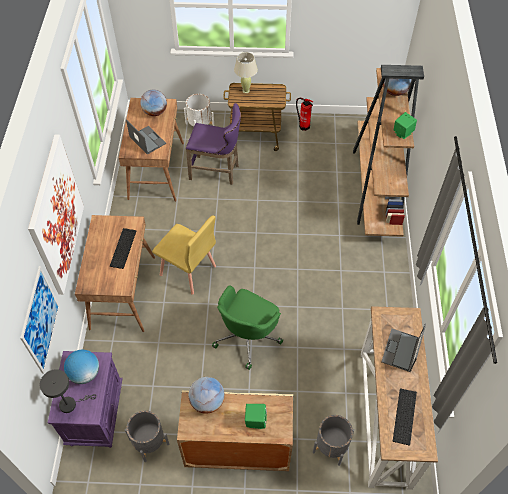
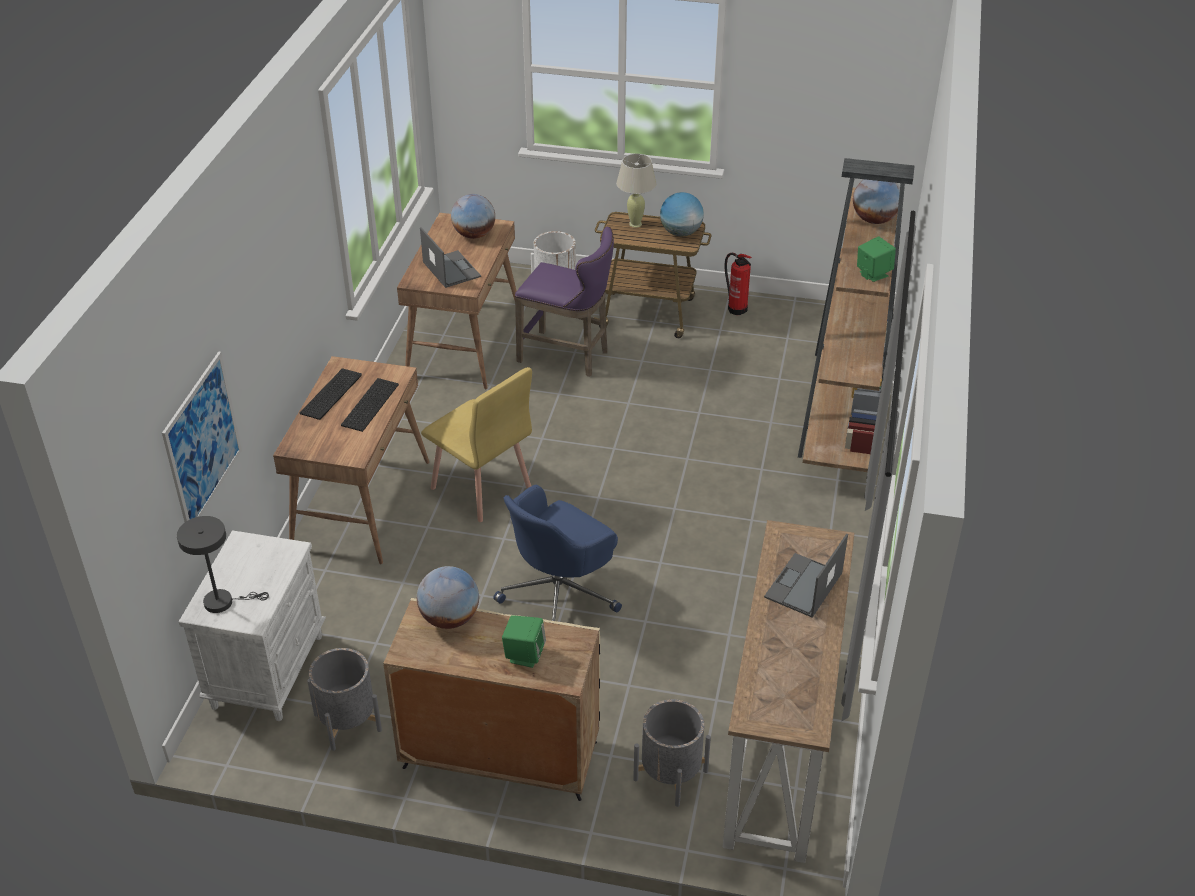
camera: 10 degrees right, 15 degrees down
(56, 216) = (265, 303): picture -> none
(85, 373) = (259, 564): globe -> globe (681, 233)
(96, 414) = (267, 670): purple nightstand -> white nightstand
(247, 336) = (560, 594): green office chair -> blue office chair
(405, 417) = (787, 678): keyboard -> keyboard (332, 395)

